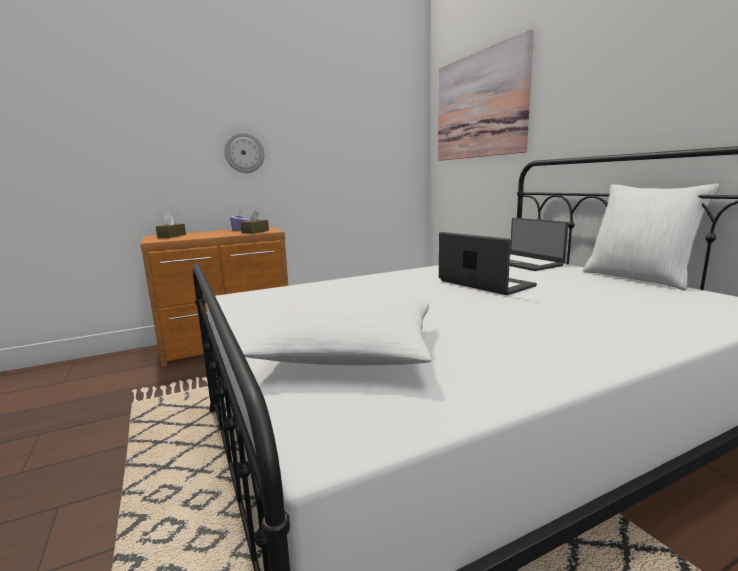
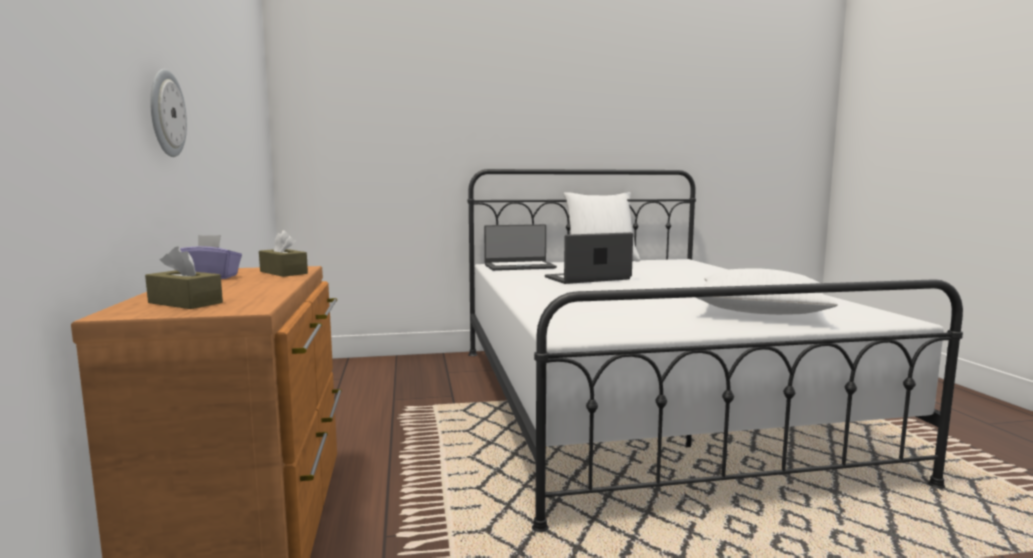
camera: 75 degrees left, 5 degrees down
(480, 105) = (383, 99): picture -> none

